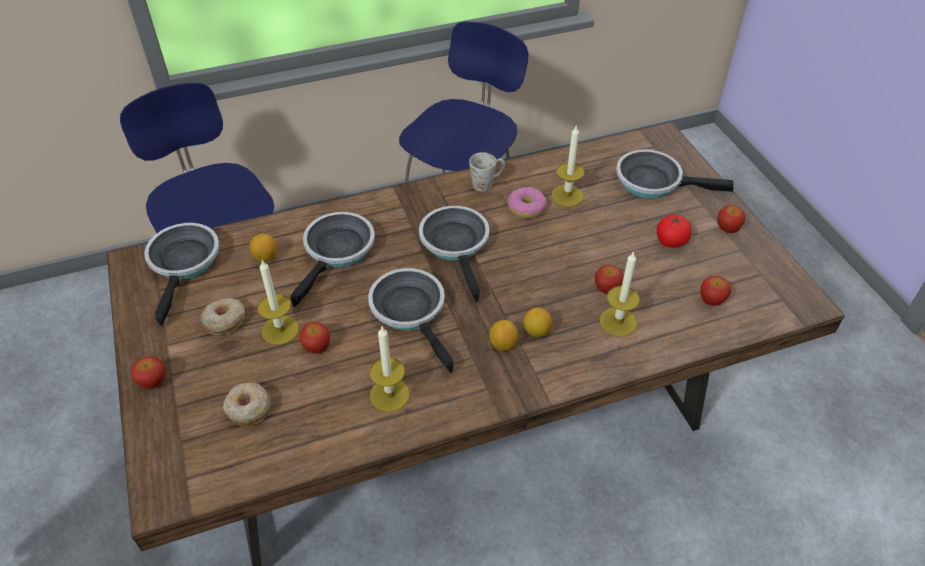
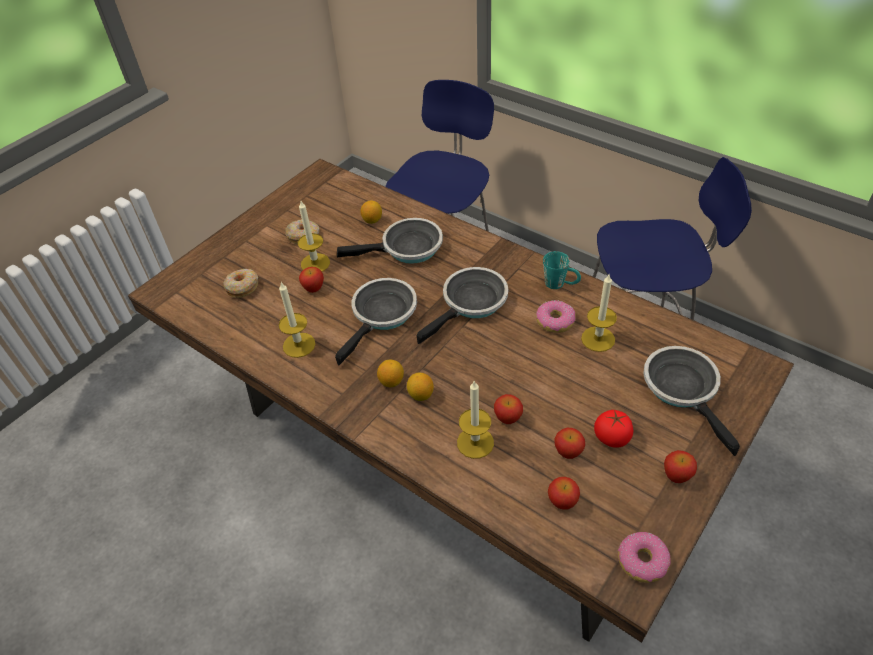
camera: 60 degrees right, 0 degrees up
(153, 382) = (235, 237): apple -> apple (568, 451)
(184, 264) = (336, 192): frying pan -> none
(487, 183) = (560, 284): white mug -> turquoise mug
(789, 286) = (642, 561): none -> donut

